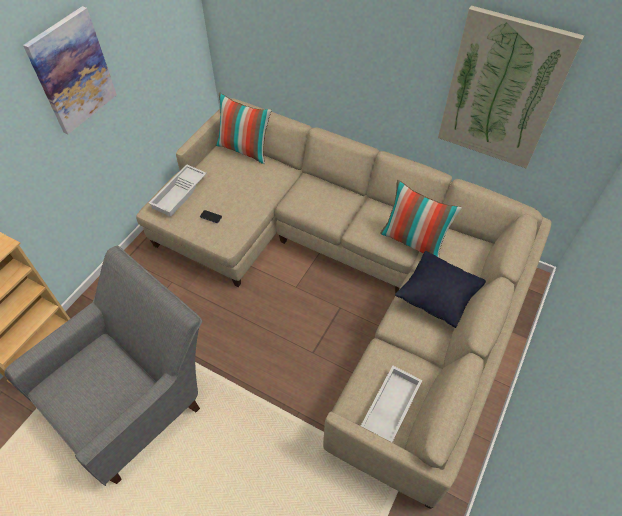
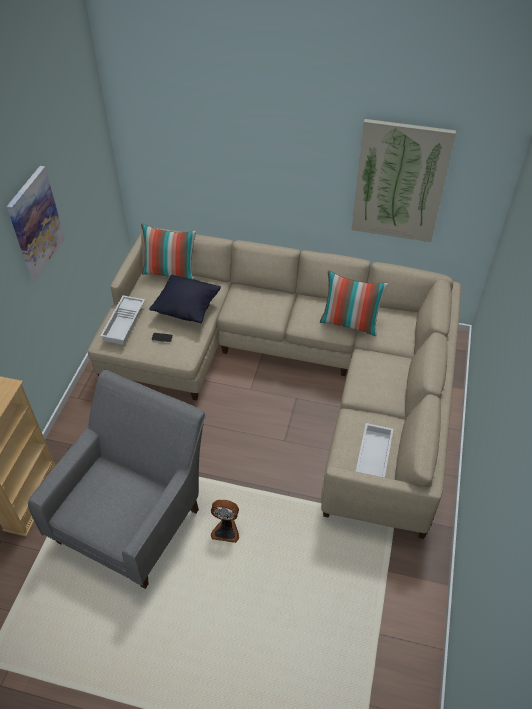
camera: 15 degrees left, 5 degrees down
(220, 439) = (226, 530): none -> fan
(437, 298) = (384, 365): black pillow -> black pillow (187, 309)

